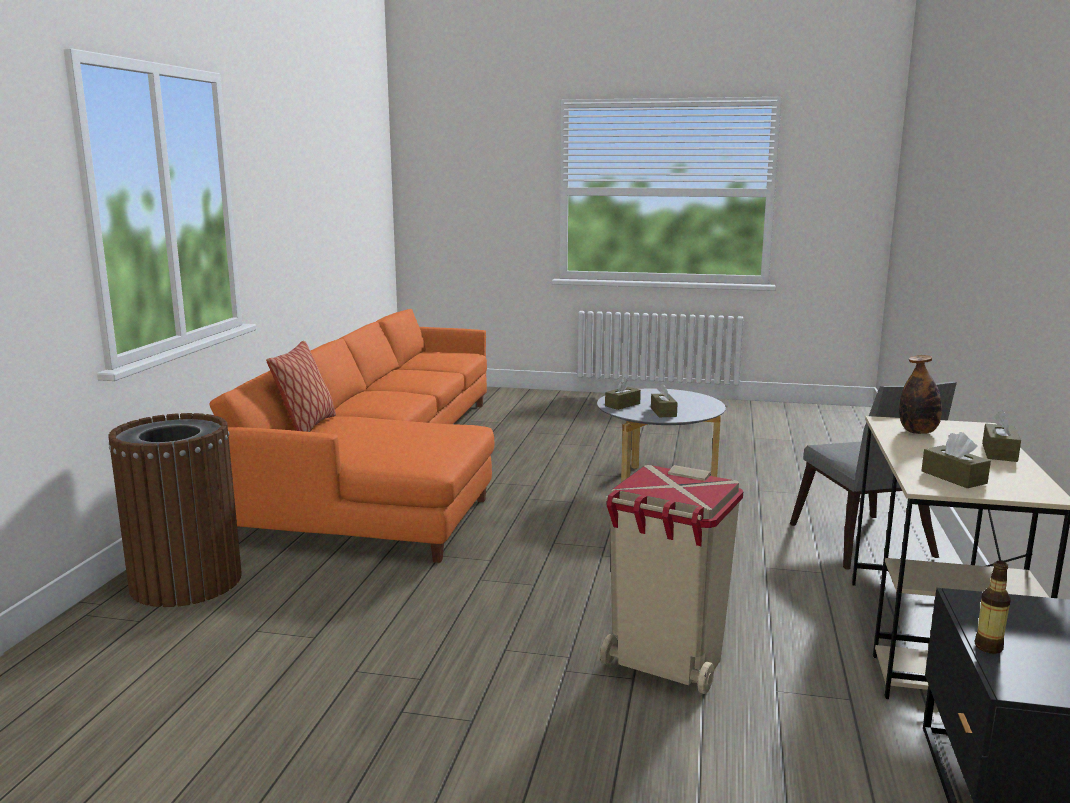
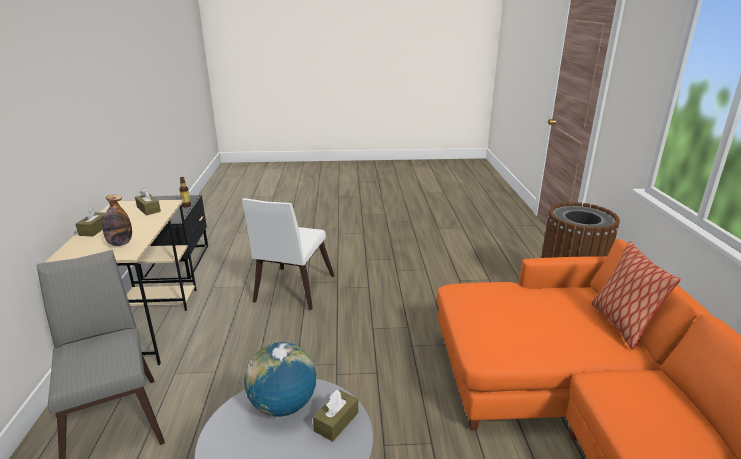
camera: 165 degrees right, 10 degrees up
(663, 412) = (283, 405): brown tissue box -> globe
(666, 663) = (291, 291): beige trash can -> white chair

